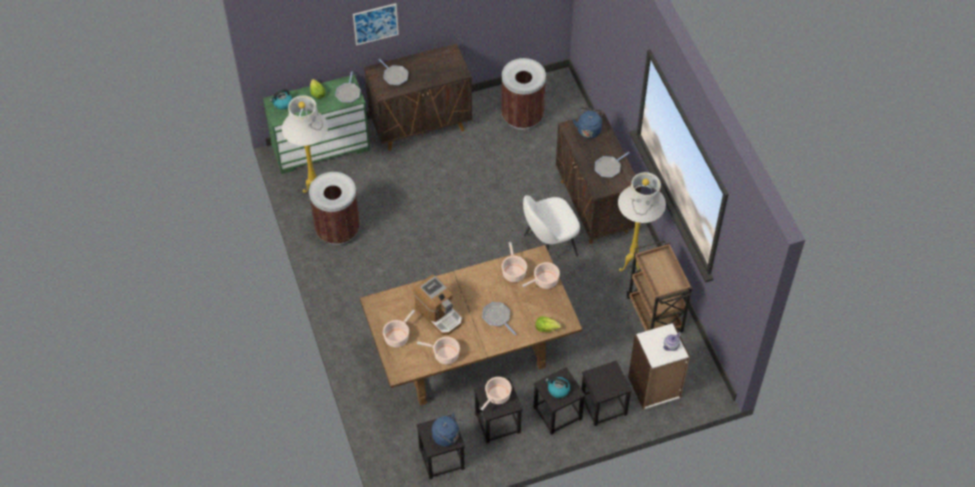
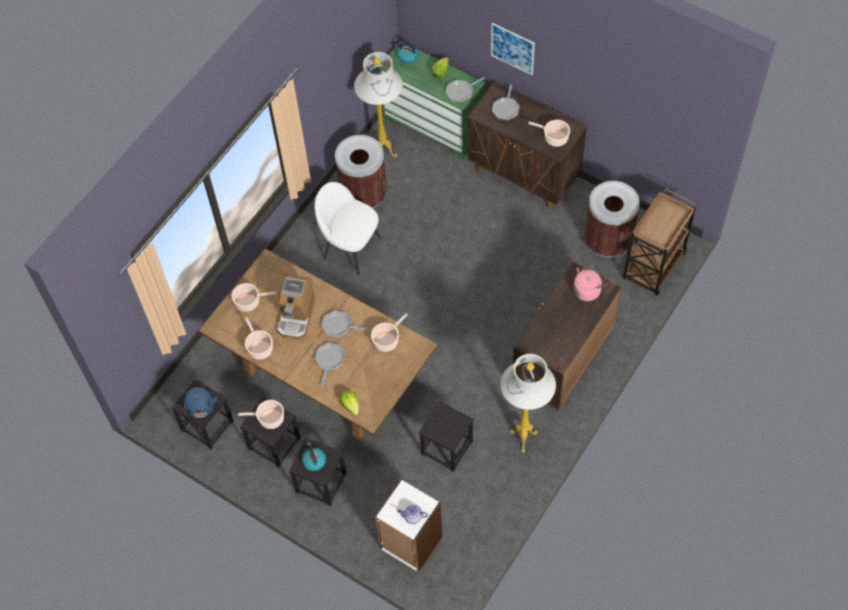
camera: 55 degrees right, 5 degrees up
(544, 281) = (398, 370): cooking pot -> cooking pot (554, 138)
(549, 246) = (487, 358): white chair -> white chair (351, 247)
(589, 129) = (588, 290): blue kettle -> pink kettle
(604, 405) = (358, 514): black stool -> black stool (447, 448)
(608, 168) = (559, 334): frying pan -> frying pan (339, 326)
(655, 316) = (488, 493): brown cart -> brown cart (653, 267)

